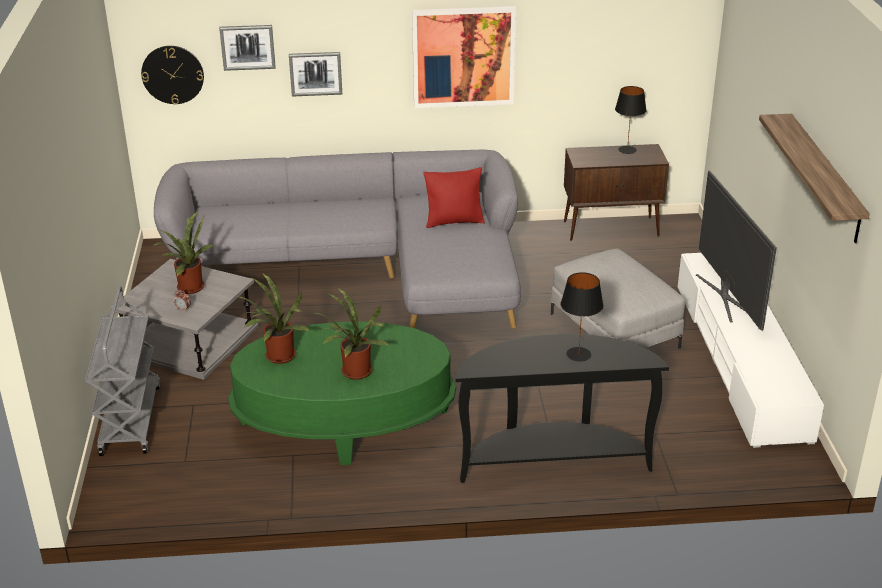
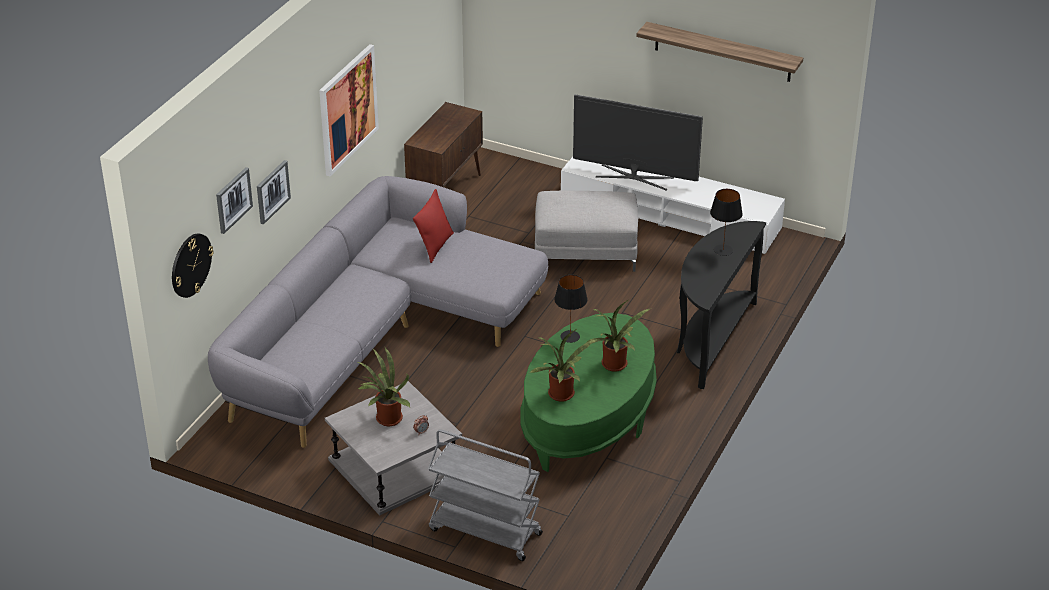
camera: 60 degrees left, 5 degrees up
(627, 150) = (440, 119): black table lamp -> black table lamp (570, 336)

